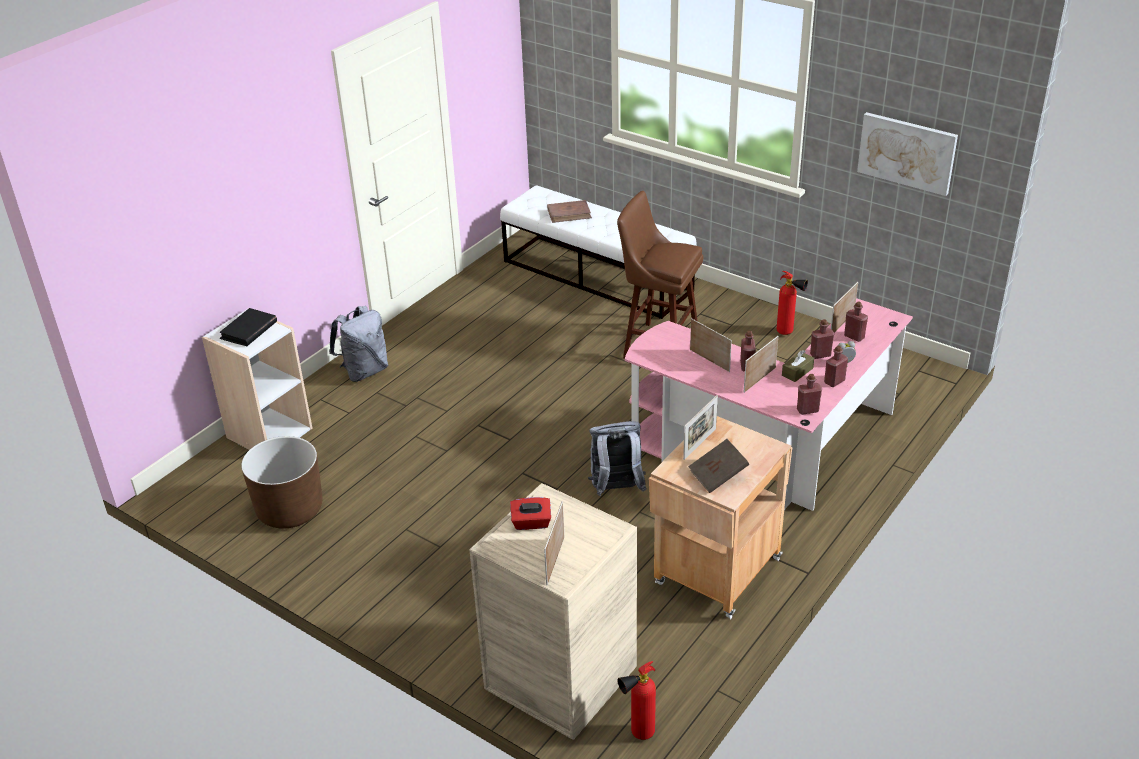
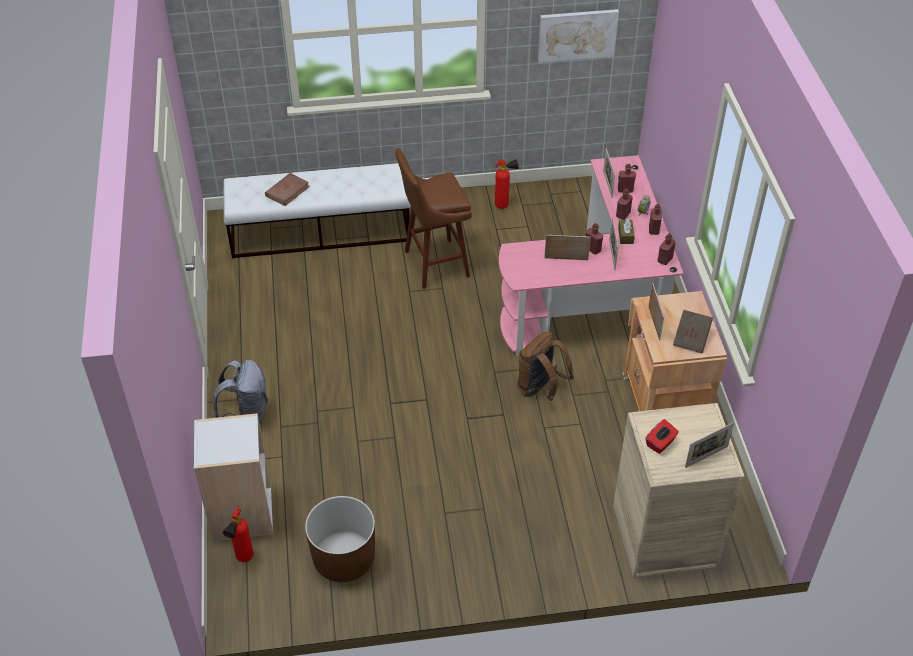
camera: 45 degrees left, 10 degrees up
(248, 330) = (225, 438): black book -> none
(555, 560) = (706, 457): picture frame -> picture frame turned 90 degrees counterclockwise
(616, 489) = (540, 389): grey backpack -> brown backpack
(638, 735) = (745, 536): fire extinguisher -> fire extinguisher (243, 560)

